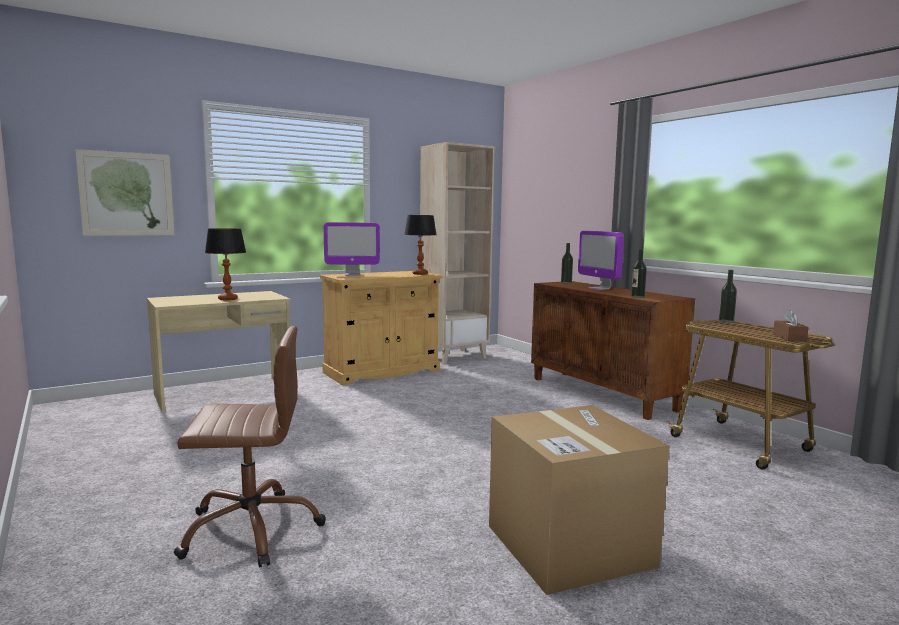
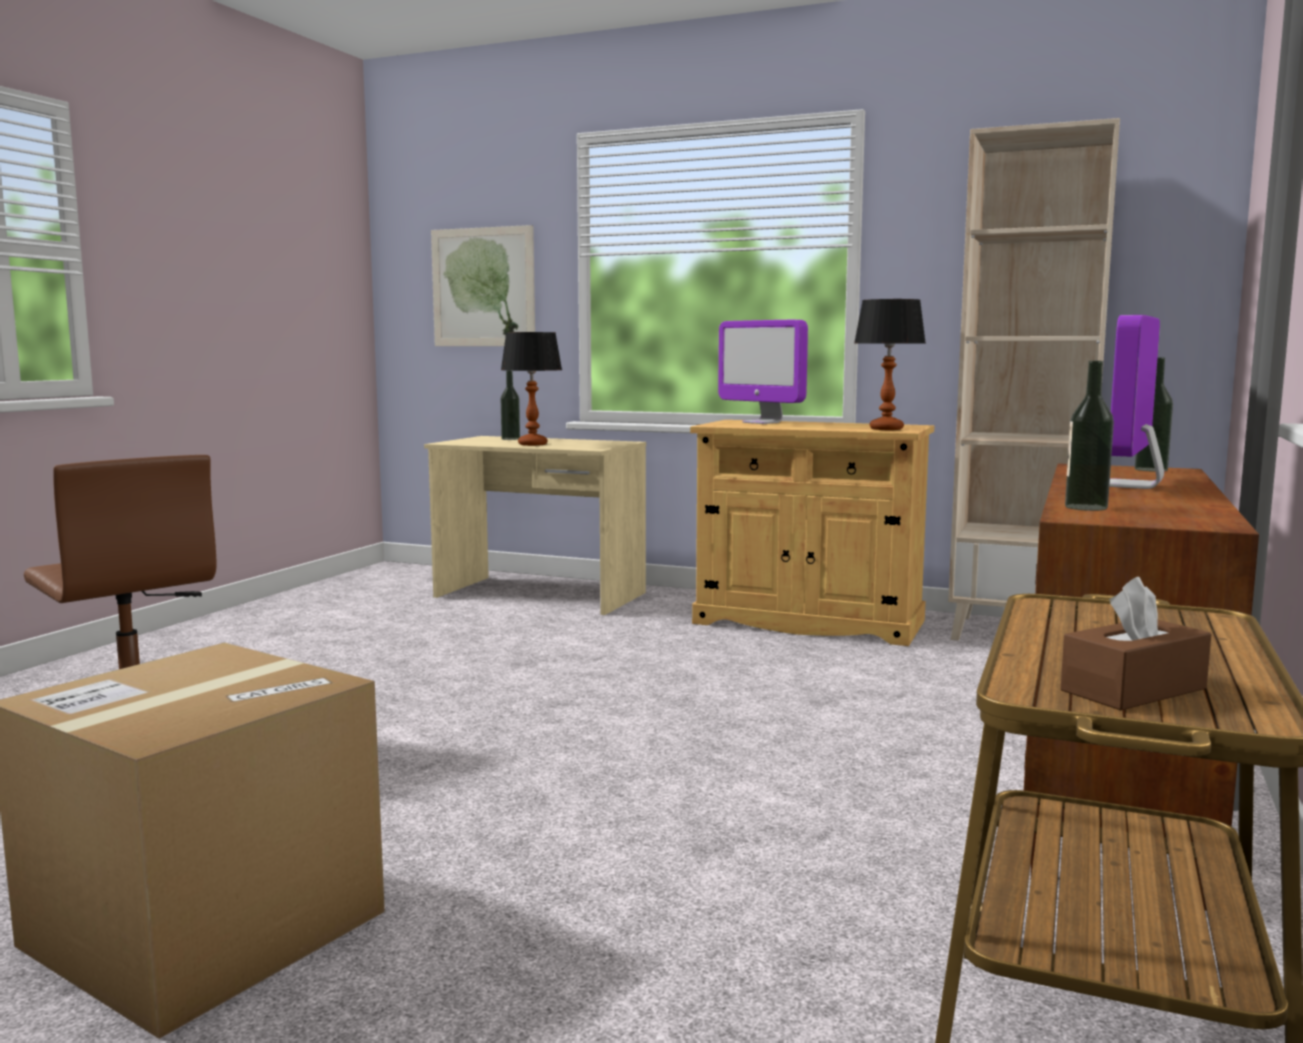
camera: 55 degrees right, 0 degrees up
(726, 321) = (1217, 616): bottle -> bottle (510, 439)

